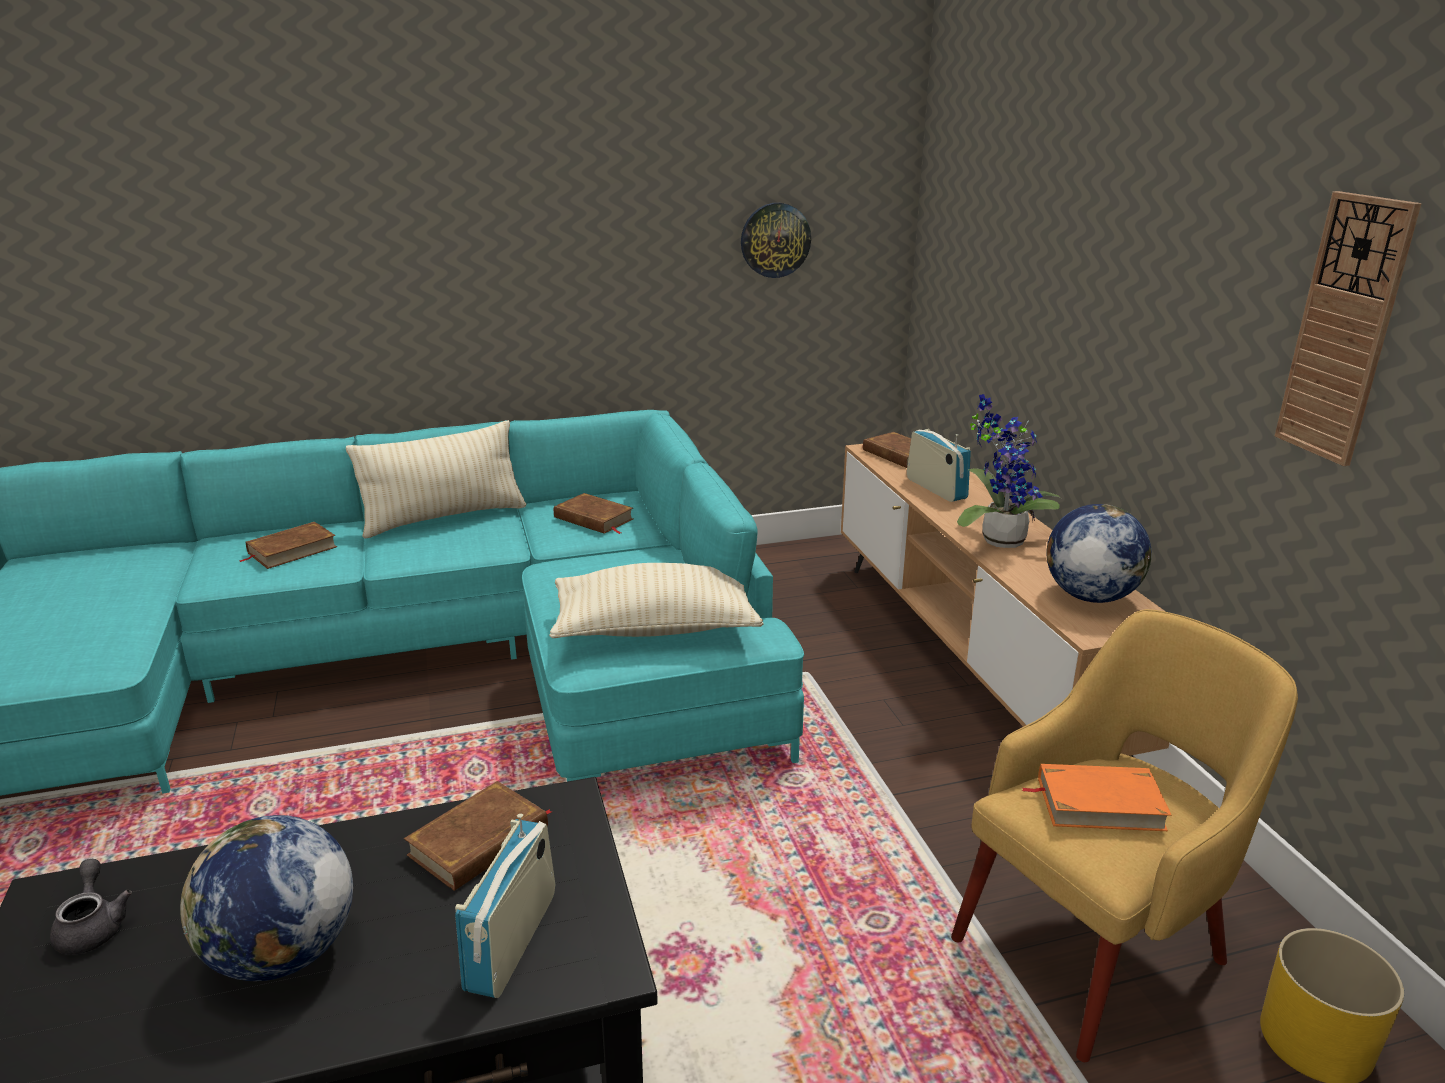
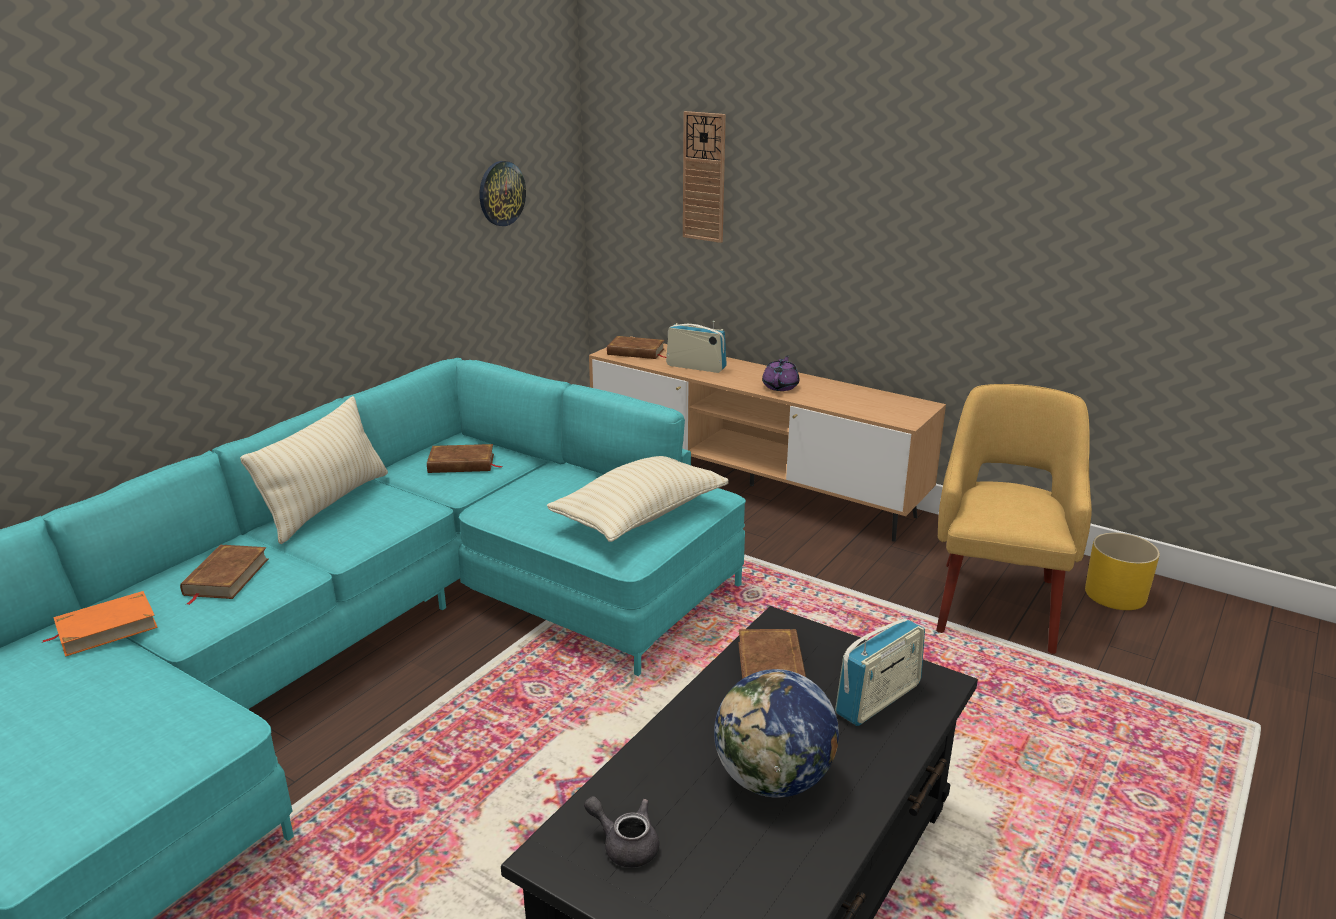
camera: 40 degrees left, 0 degrees up
(512, 941) = (878, 699): radio -> radio turned 105 degrees counterclockwise
(998, 539) = (780, 386): potted plant -> purple teapot
(1089, 596) = (875, 402): globe -> none
(1099, 803) = (1008, 505): orange book -> orange book (106, 628)
(1344, 330) = (1027, 198): wall clock -> wall clock (704, 177)

